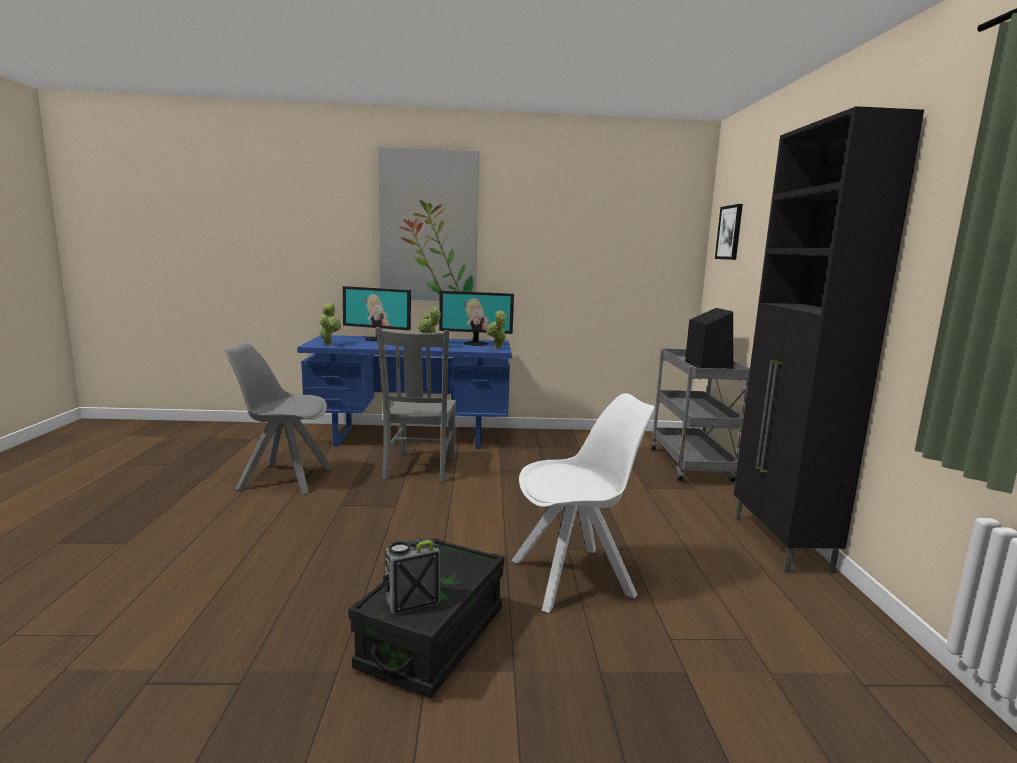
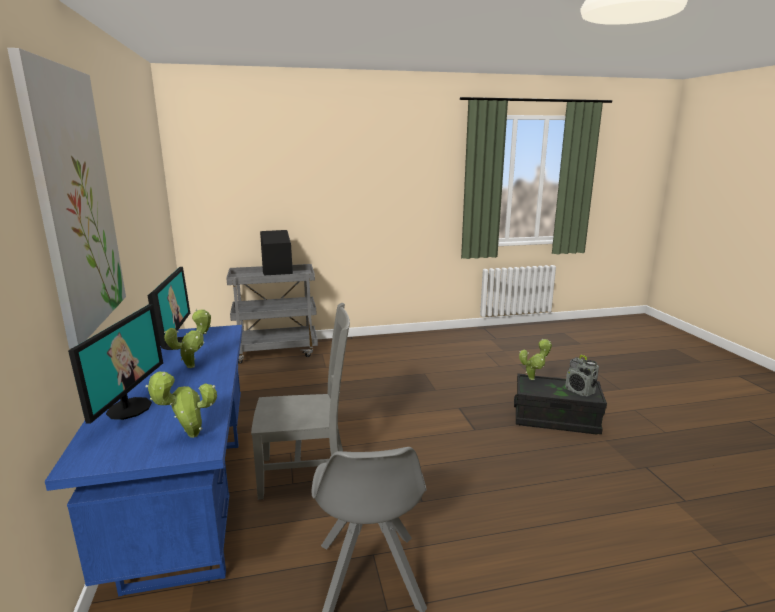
camera: 100 degrees left, 5 degrees up
(497, 349) = (219, 331): potted plant -> potted plant (533, 378)
(575, 577) = (466, 386): white chair -> none
(729, 232) = (219, 170): picture -> none
(780, 544) = (392, 339): black cabinet -> none

